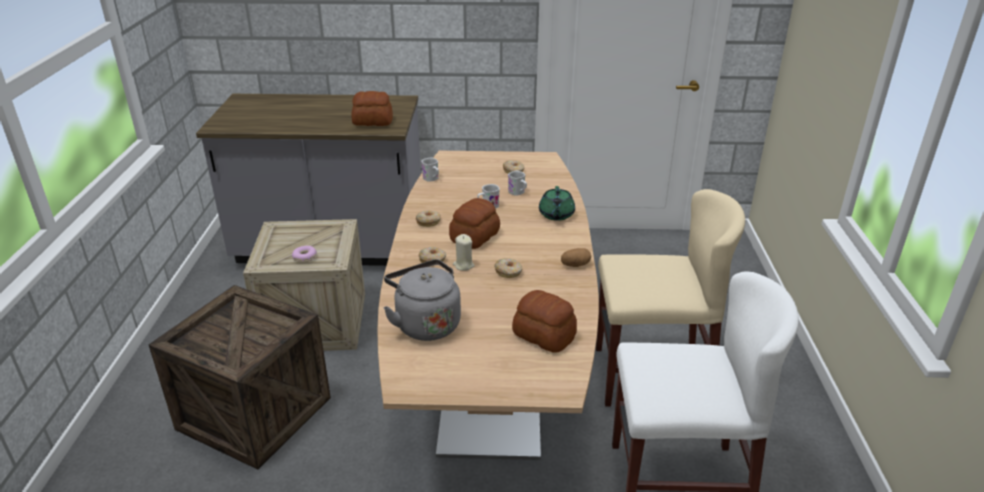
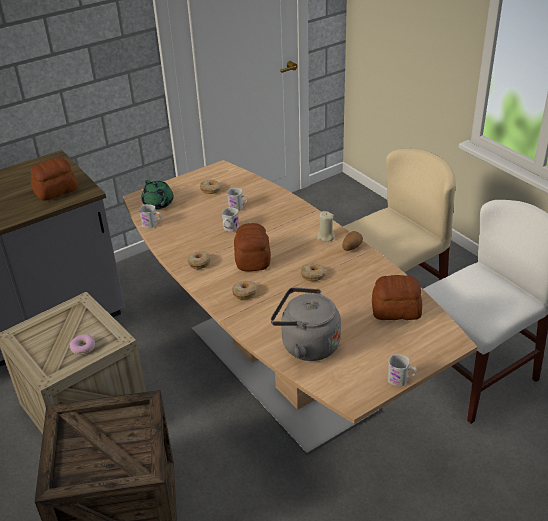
camera: 35 degrees left, 5 degrees up
(463, 265) = (274, 286): beige candle -> beige candle (325, 237)
(467, 395) = (401, 380): none -> white mug
(556, 215) = (290, 214): green teapot -> green teapot (158, 204)

